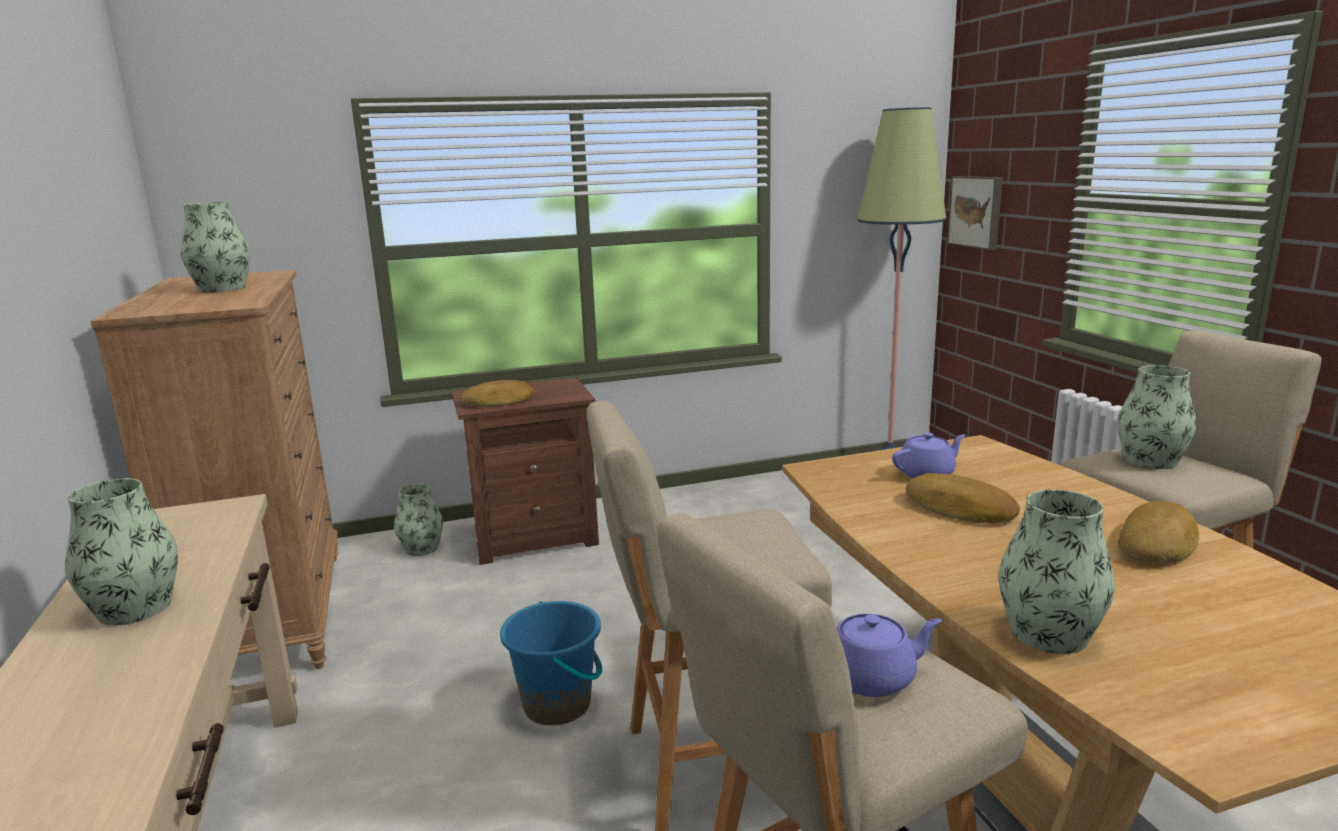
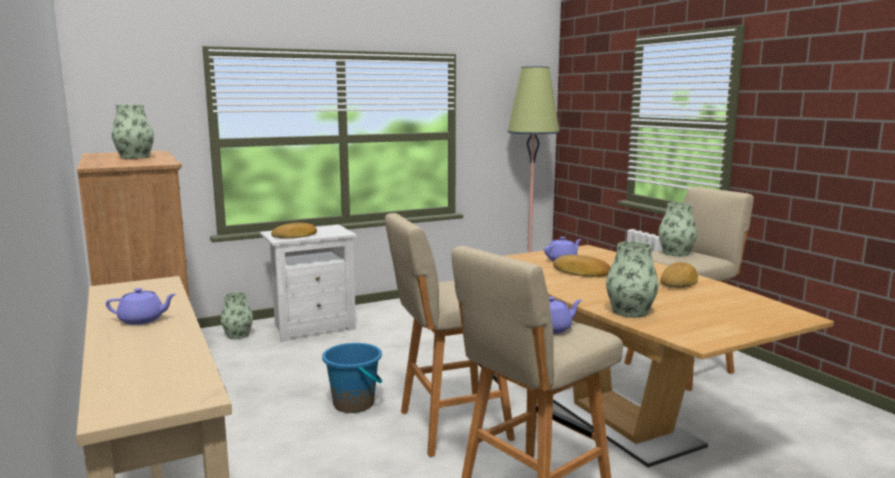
camera: 10 degrees left, 5 degrees down
(135, 608) = (142, 320): vase -> purple teapot
(535, 537) = (312, 327): brown nightstand -> white nightstand
(977, 211) = (576, 128): picture -> none

